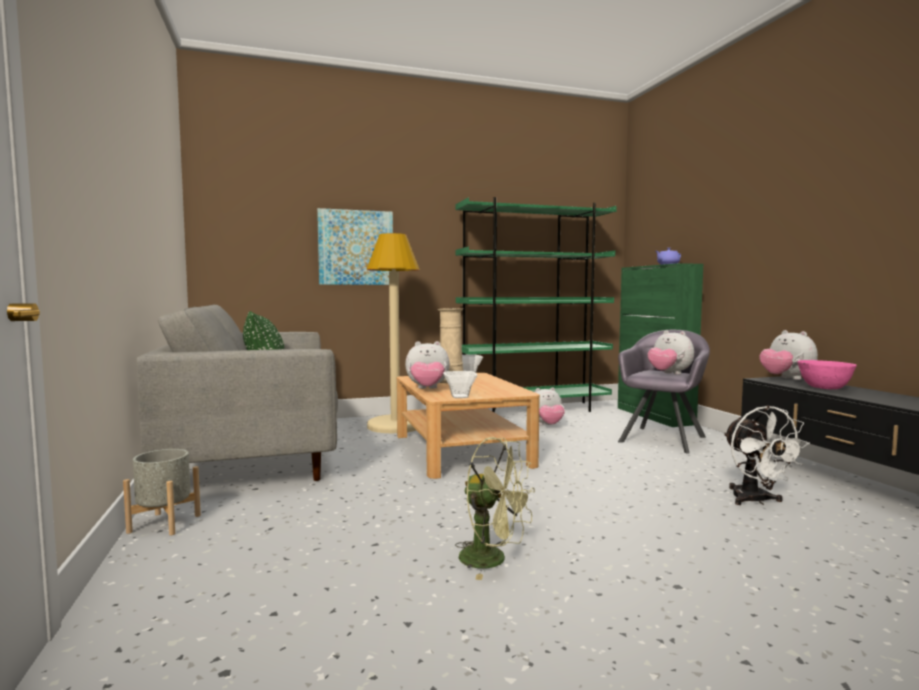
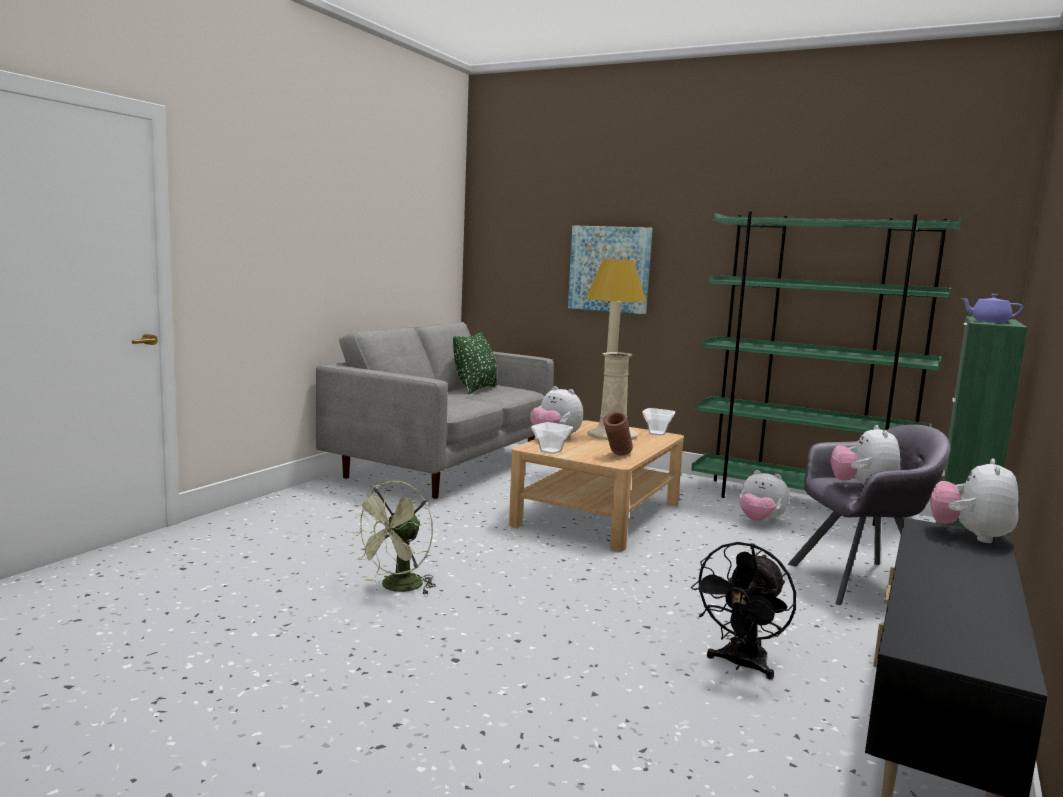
camera: 45 degrees right, 5 degrees up
(164, 524) = (303, 493): grey planter -> none
(493, 560) = (397, 588): green fan -> green fan turned 45 degrees clockwise
(503, 389) = (617, 455): none -> brown vase
(756, 501) = (741, 665): white fan -> black fan
(824, 388) = (941, 558): pink bowl -> none

